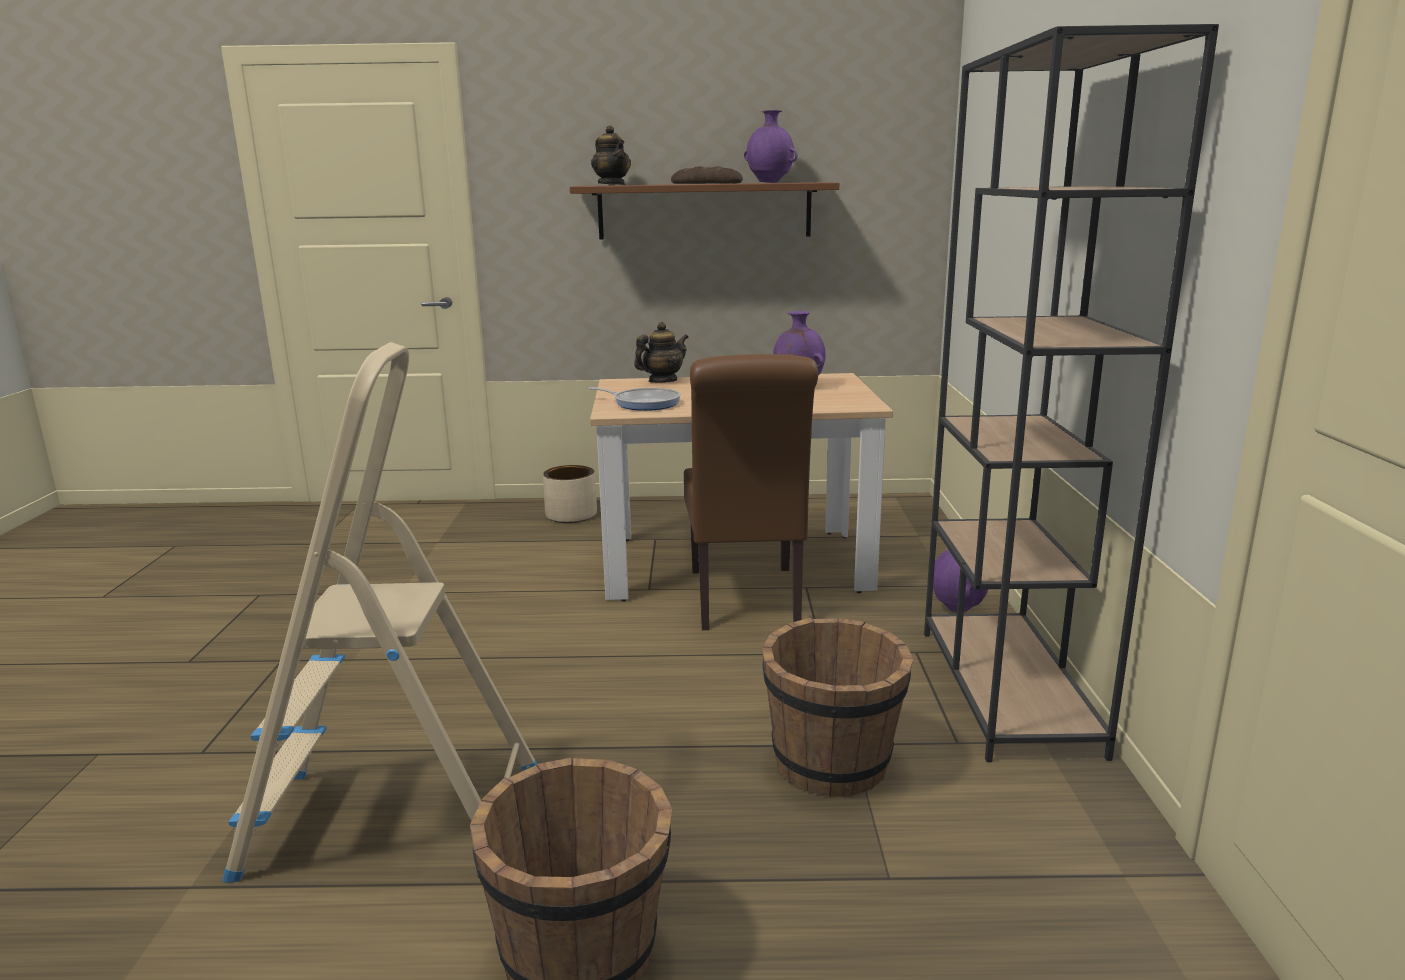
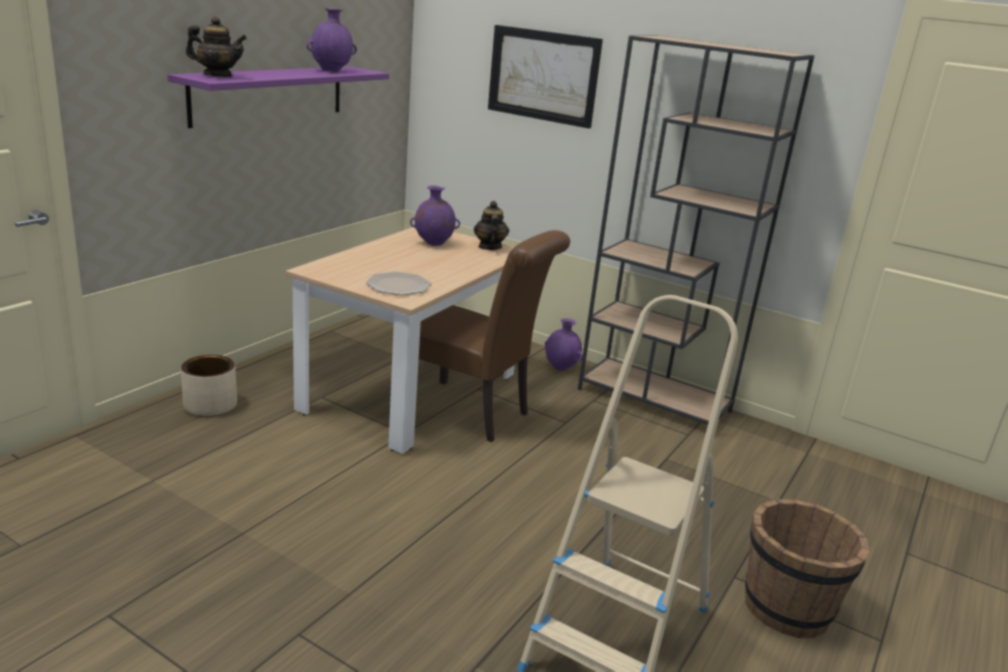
camera: 60 degrees left, 5 degrees up
(643, 403) = (397, 285): frying pan -> plate
(662, 381) = (339, 260): teapot -> teapot (489, 247)
(704, 211) = (269, 94): brown shelf -> purple shelf
(706, 183) = (296, 74): bread -> none
(832, 764) = (680, 472): brown bucket -> none
(1013, 166) = (543, 75): none -> picture

